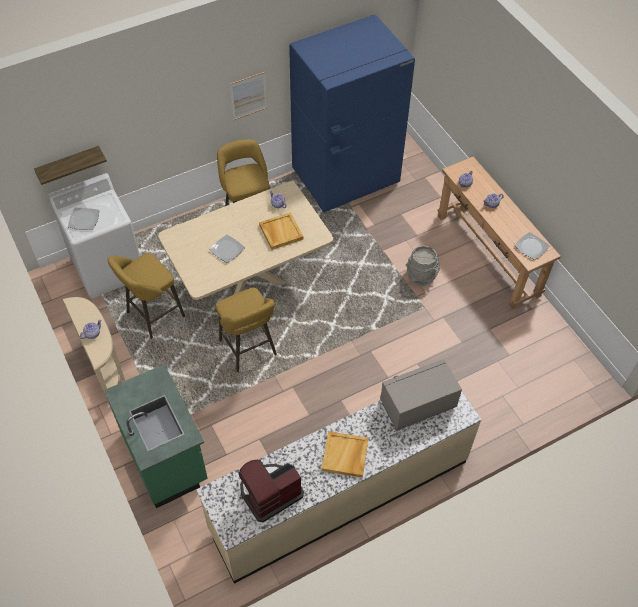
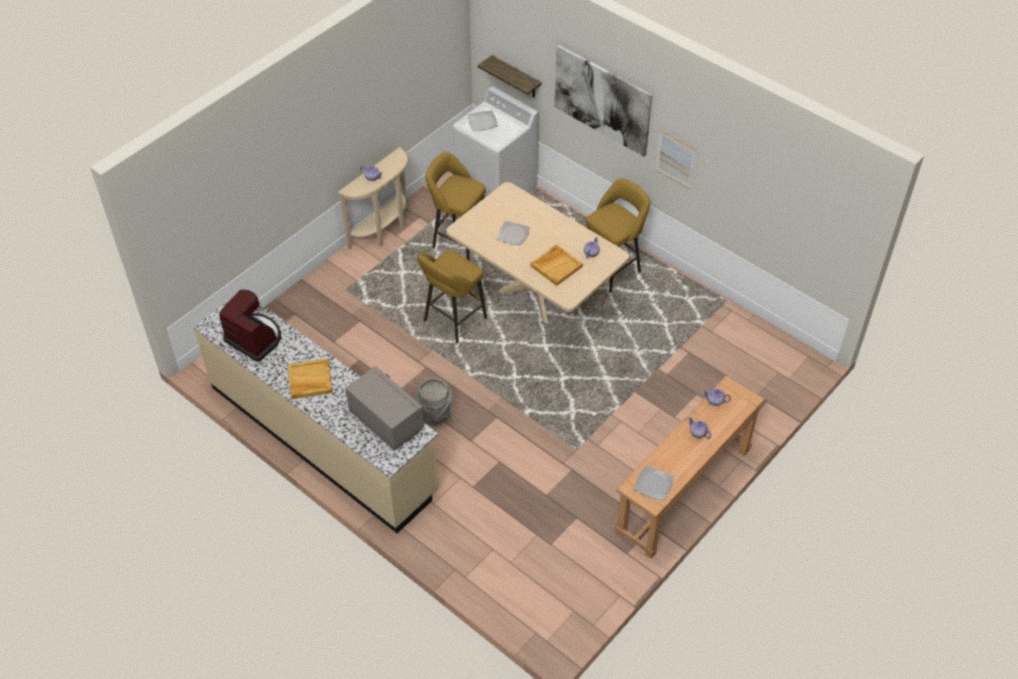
camera: 70 degrees right, 5 degrees down
(166, 106) = (602, 100): none -> picture
(166, 457) = (315, 301): green counter -> none
(346, 178) = (719, 331): blue fridge -> none
(421, 276) = (617, 435): grey bucket -> grey bucket (434, 414)

